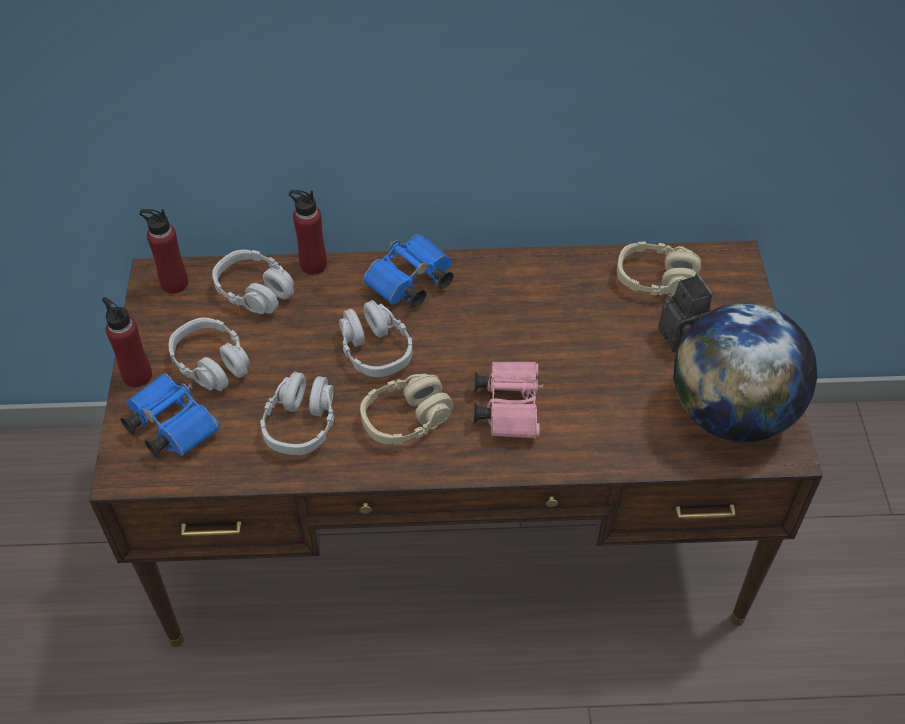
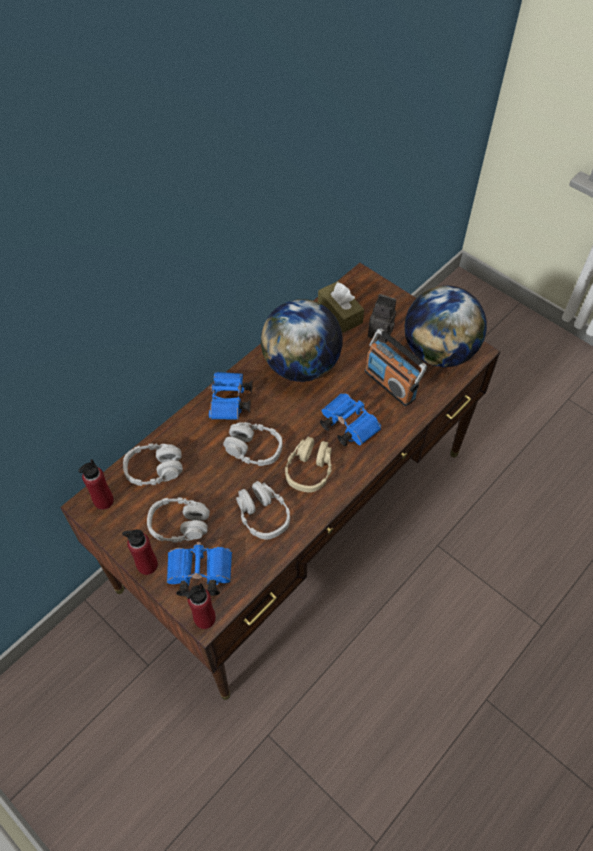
camera: 45 degrees left, 5 degrees up
(313, 265) = (168, 431): red bottle -> red bottle (204, 618)
(508, 406) = (346, 425): pink binoculars -> blue binoculars
(536, 304) = (301, 366): none -> globe
(619, 402) = (390, 384): none -> radio
(656, 279) = (340, 313): beige headphones -> brown tissue box

